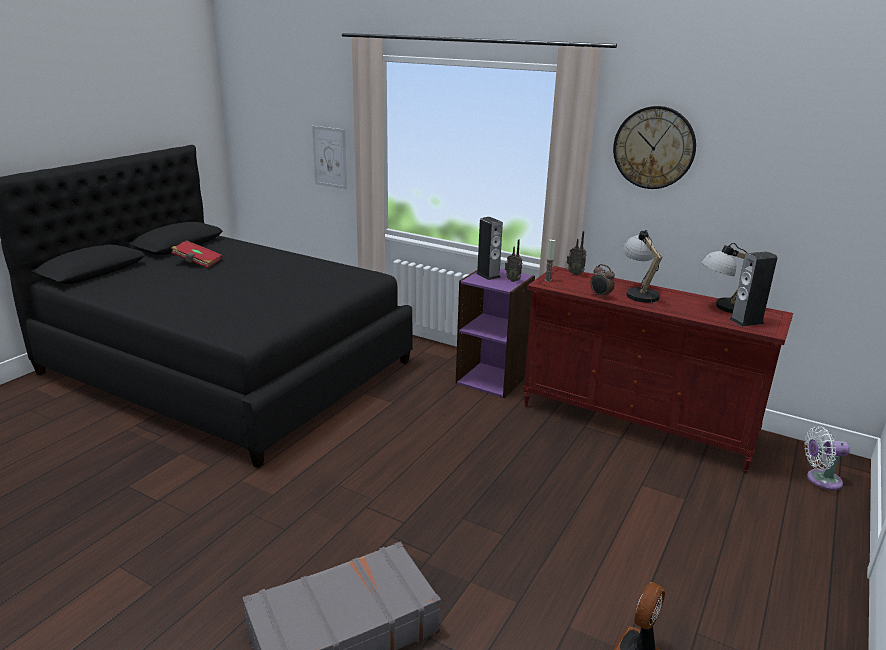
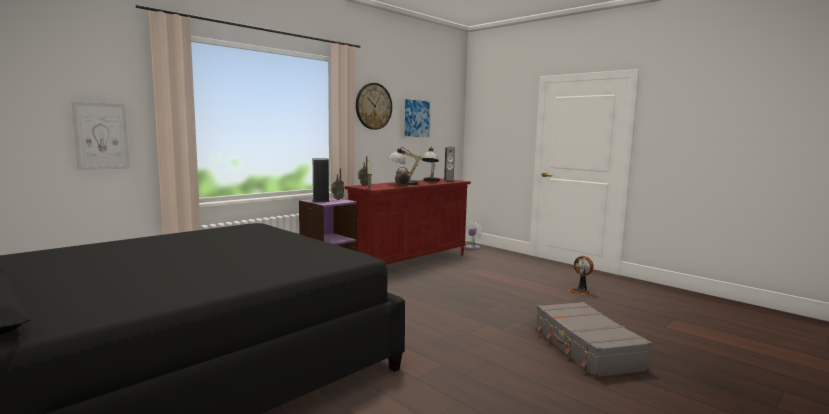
camera: 75 degrees left, 15 degrees down
(197, 262) = (77, 267): red book -> none
(768, 179) = (416, 118): none -> picture

